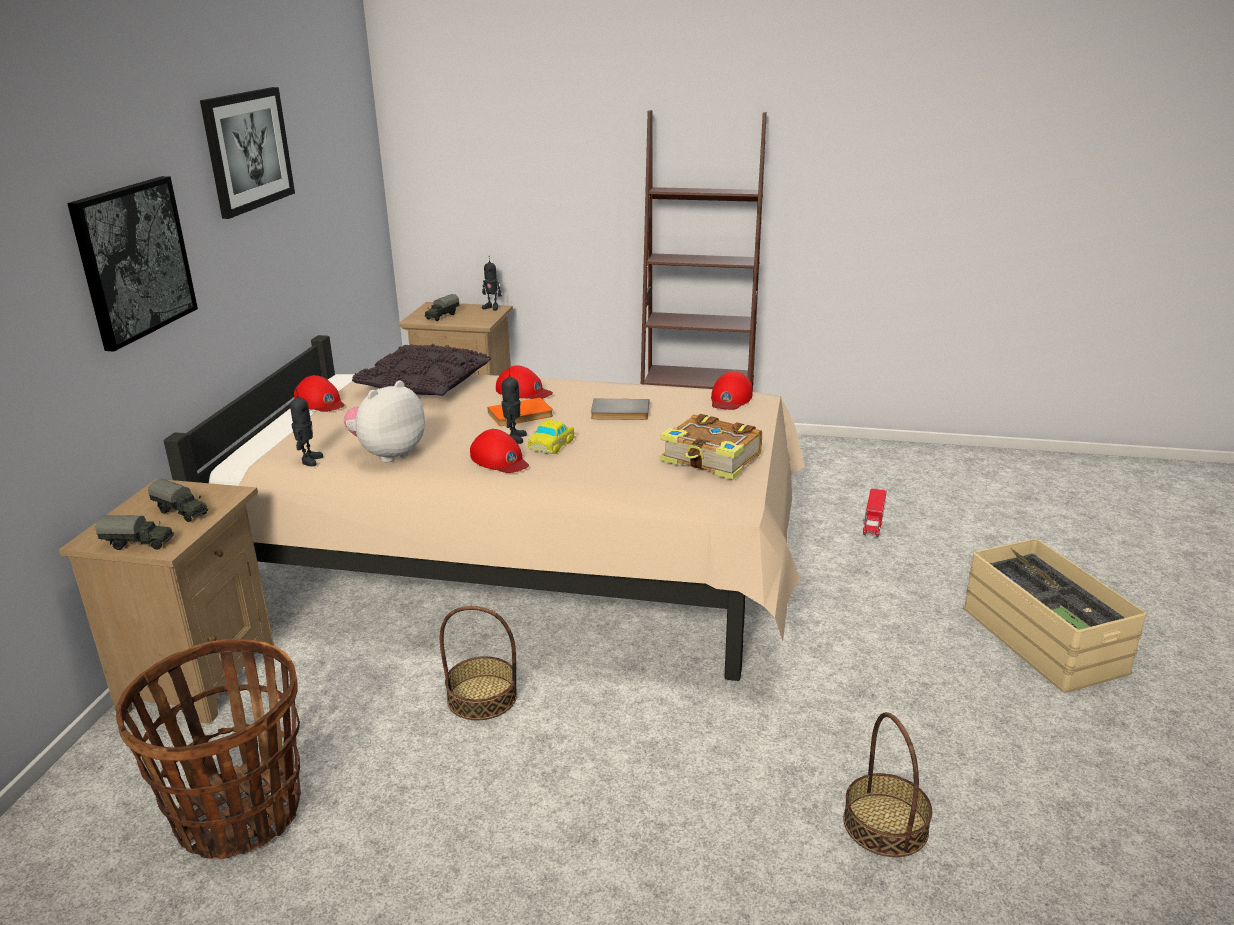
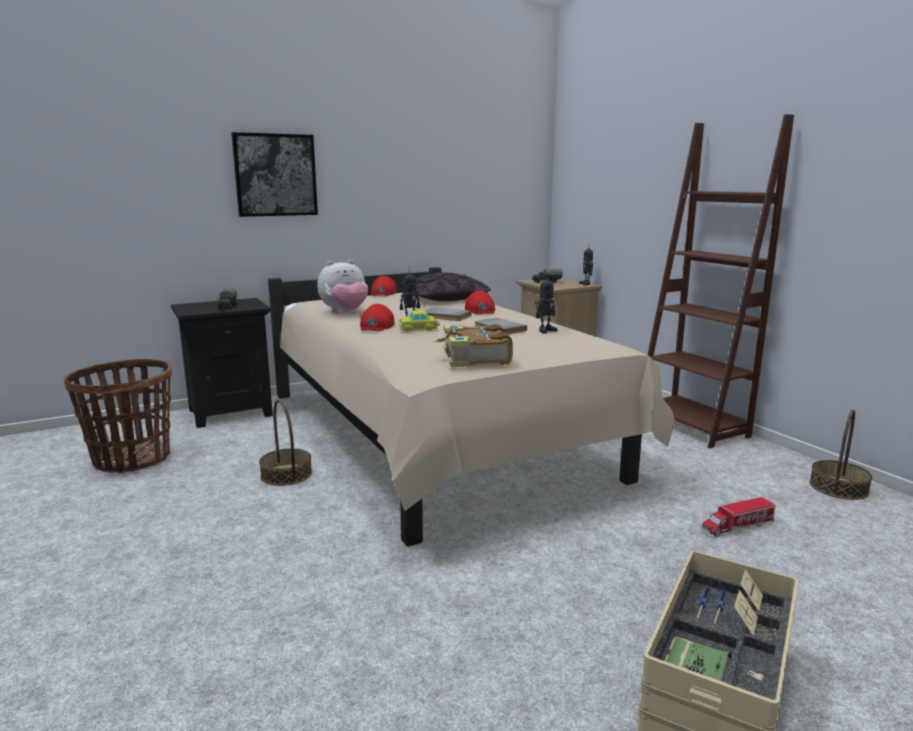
camera: 50 degrees right, 10 degrees down
(139, 544) = (188, 309): toy truck -> none
(203, 677) = (232, 413): beige nightstand -> black nightstand
(248, 150) = (397, 137): picture -> none
(309, 460) = (313, 306): toy robot -> toy robot (545, 331)
(388, 454) = (345, 312): plush toy -> plush toy turned 150 degrees clockwise
(521, 415) = (445, 316): orange book -> grey book
(730, 399) = (591, 342): red cap -> none
(885, 824) = (288, 678): basket -> basket (838, 487)

